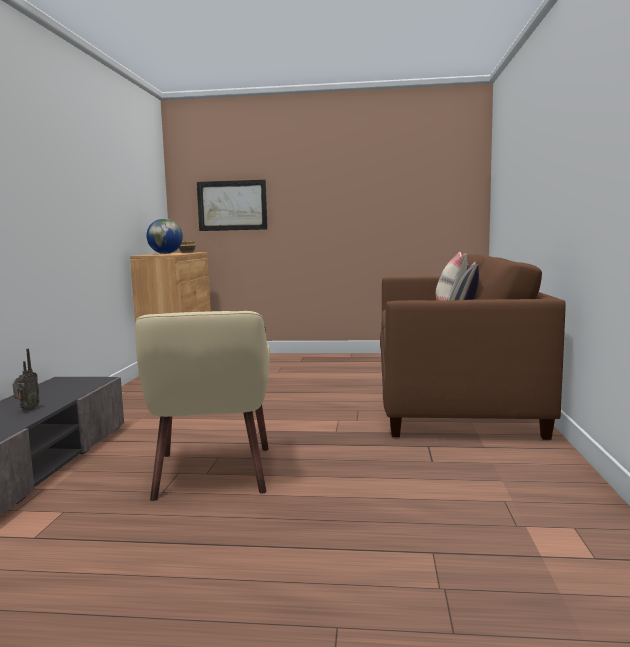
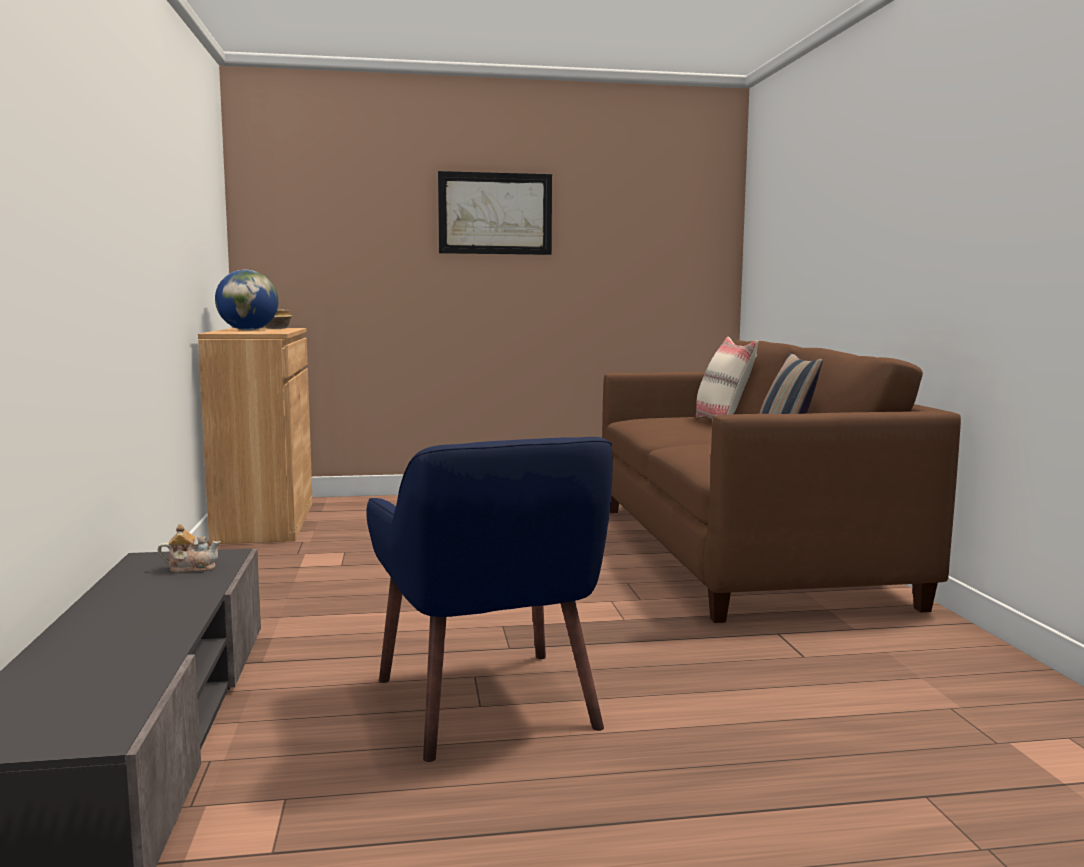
camera: 15 degrees left, 0 degrees up
(27, 410) = (151, 619): radio -> none
(75, 385) = (191, 568): none -> teapot
(212, 473) = (489, 703): beige armchair -> blue armchair
(232, 205) = (345, 251): picture -> picture (495, 213)

